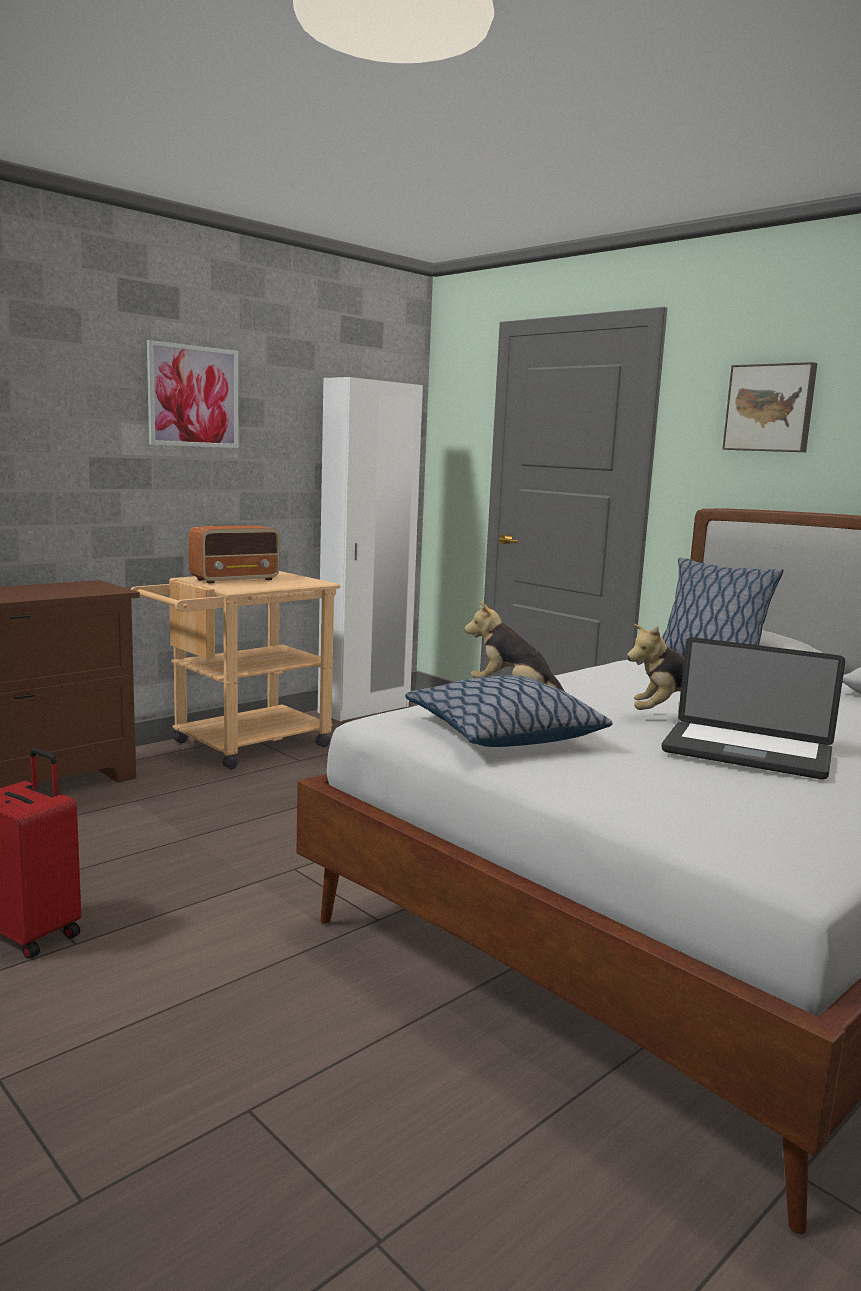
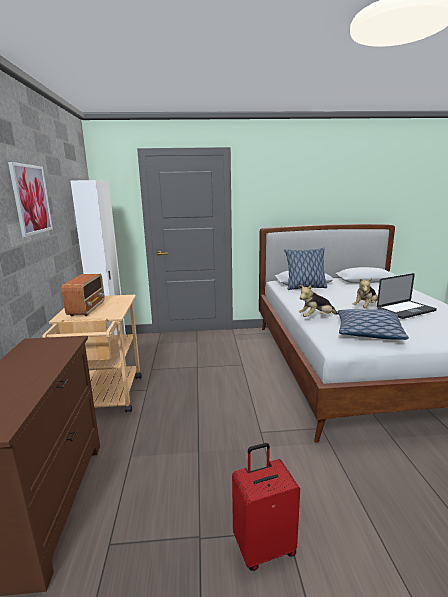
camera: 50 degrees left, 5 degrees up
(770, 408) = (279, 189): picture -> none

